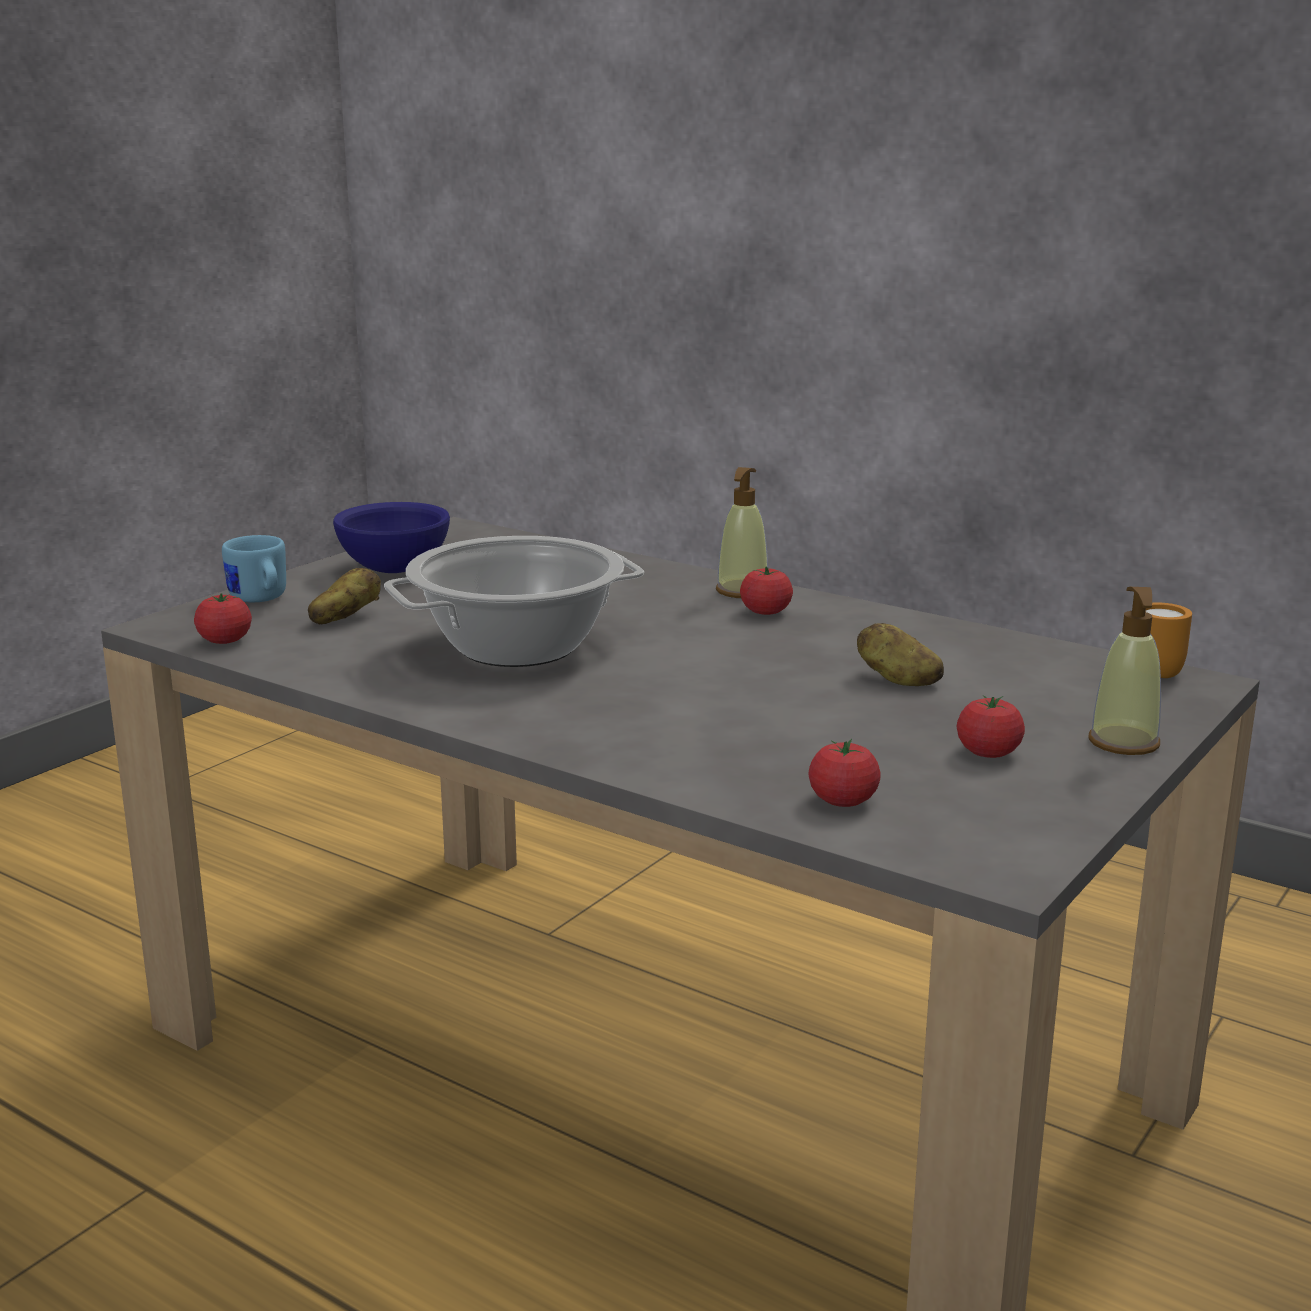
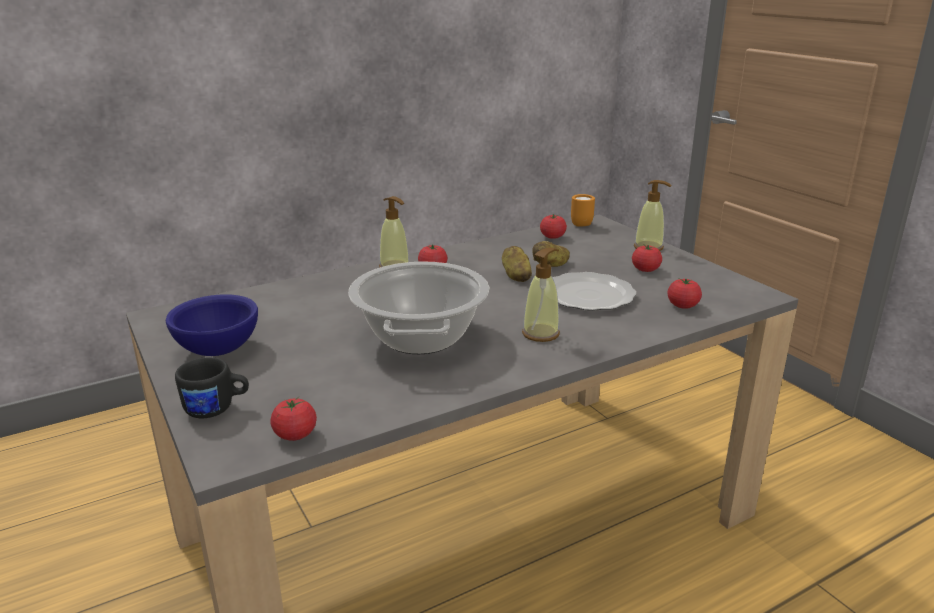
camera: 65 degrees left, 5 degrees up
(260, 600) = (217, 409): blue mug -> black mug
(345, 618) = (302, 382): potato -> potato (516, 276)
(601, 711) = (541, 333): none -> soap dispenser
(792, 722) = (588, 296): none -> plate
(1045, 661) = (552, 237): none -> tomato

